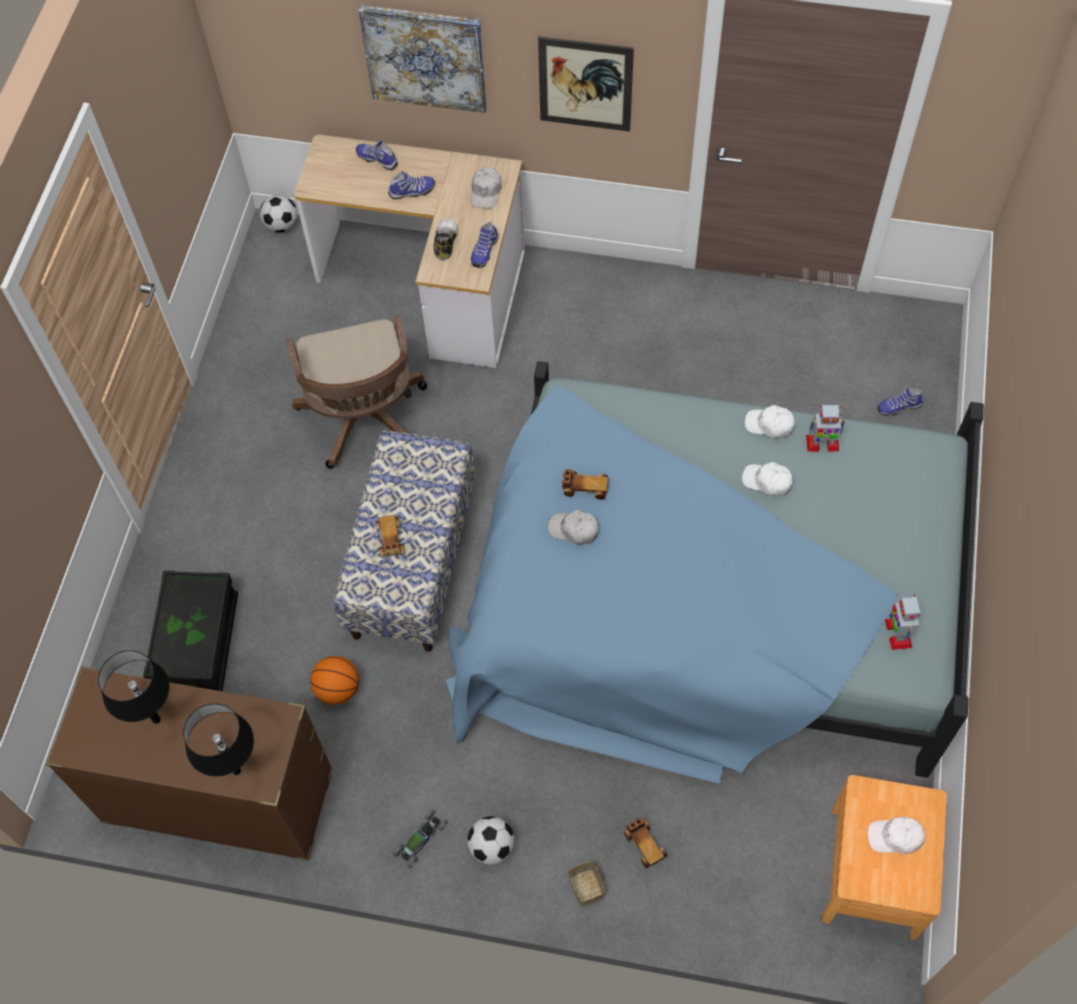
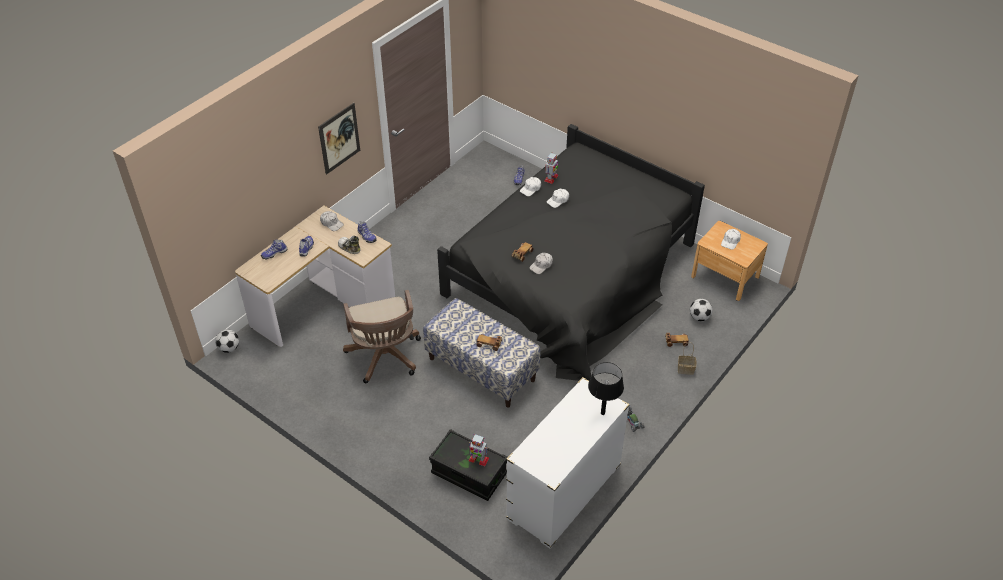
camera: 65 degrees left, 15 degrees down
(156, 719) = (556, 436): black table lamp -> none
(219, 798) = (564, 493): brown dresser -> white dresser
(338, 689) = (532, 423): basketball -> none
(365, 421) = (385, 358): brown office chair -> brown office chair turned 60 degrees clockwise
(425, 58) = (275, 178): picture -> none
(492, 847) = (649, 394): football -> football (699, 317)
(706, 602) = (572, 276): blue bed -> black bed
(897, 633) = (653, 192): toy robot -> toy robot (478, 459)

